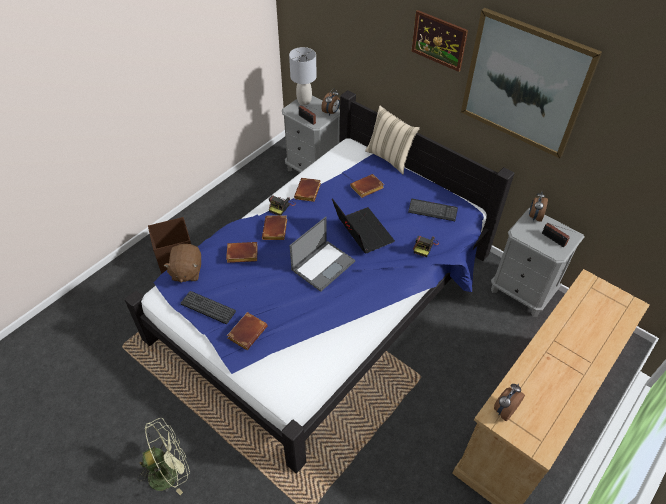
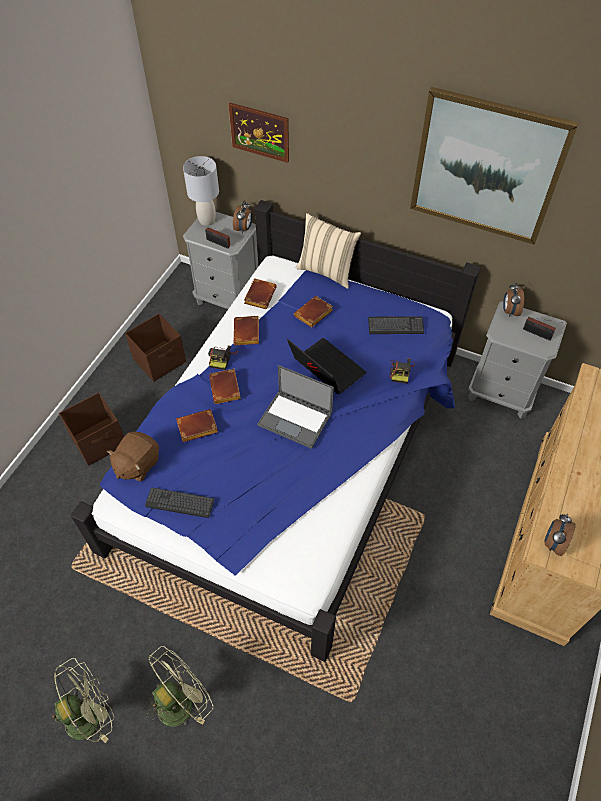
camera: 15 degrees left, 5 degrees up
(97, 462) = (90, 714): none -> green fan
(186, 271) = (137, 464): brown plush toy -> brown plush toy turned 45 degrees clockwise
(244, 207) = (160, 361): none -> brown storage box
(247, 332) = (236, 521): brown book -> brown book (259, 295)
(323, 265) = (296, 419): laptop -> laptop turned 90 degrees clockwise
(439, 40) = (375, 130): picture -> picture (259, 132)

